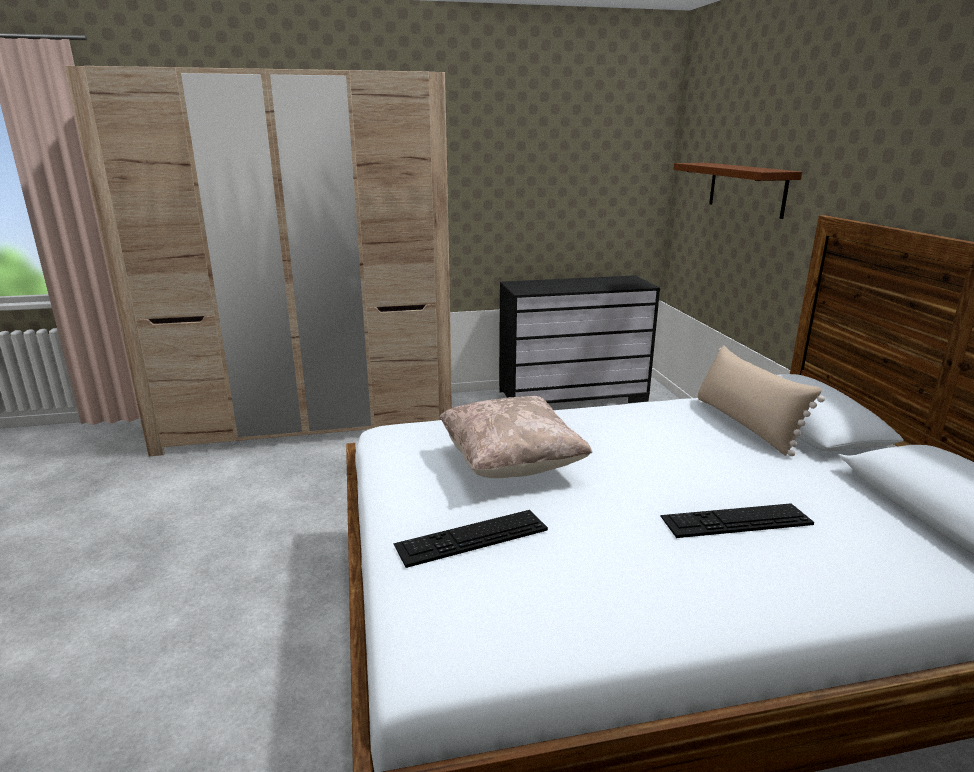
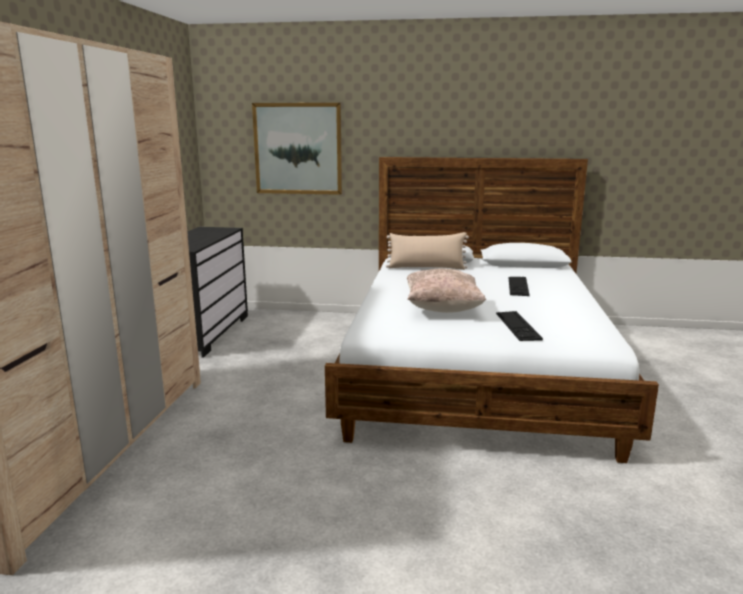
camera: 70 degrees left, 5 degrees down
(746, 189) = (298, 149): brown shelf -> picture

